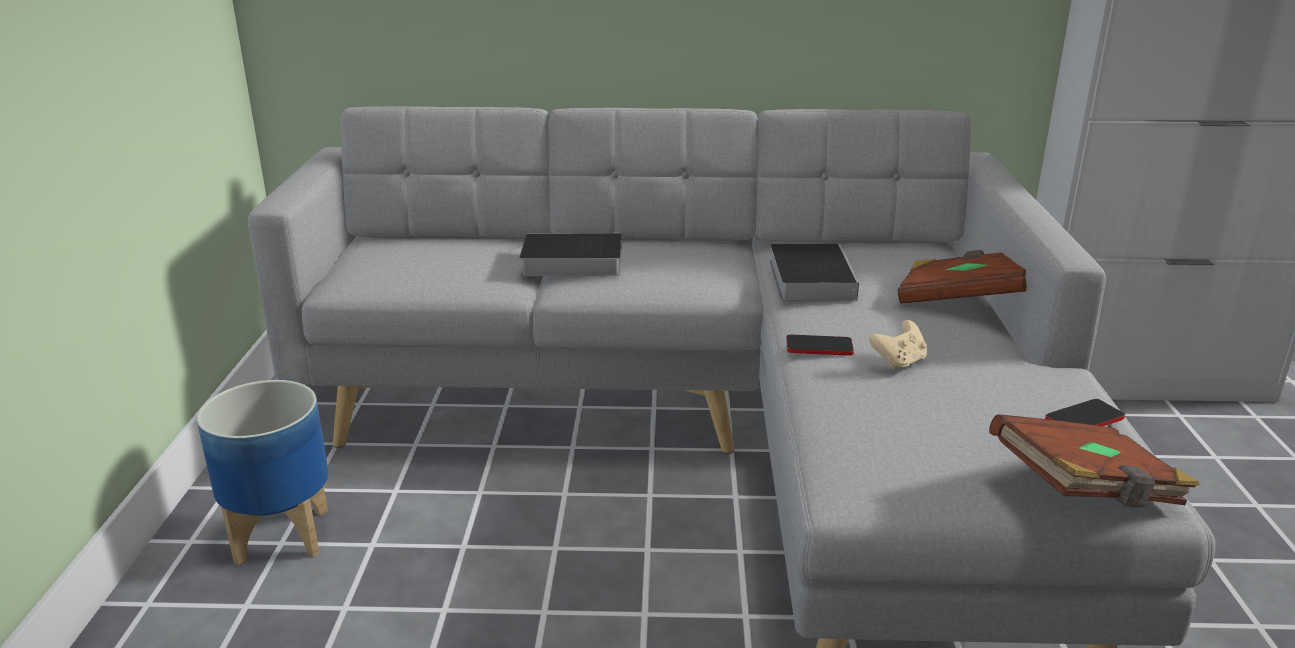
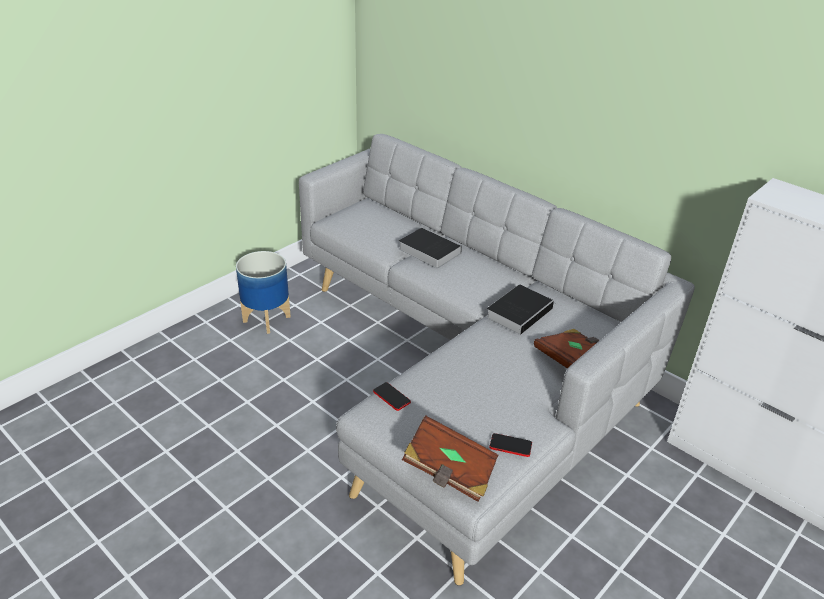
camera: 40 degrees right, 10 degrees up
(819, 347) = (462, 348): phone -> phone (391, 397)
(899, 362) = (481, 374): beige game controller -> none

